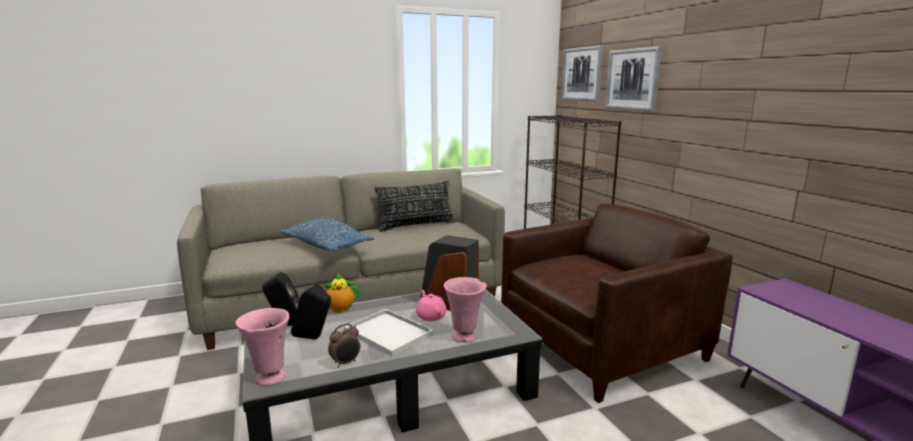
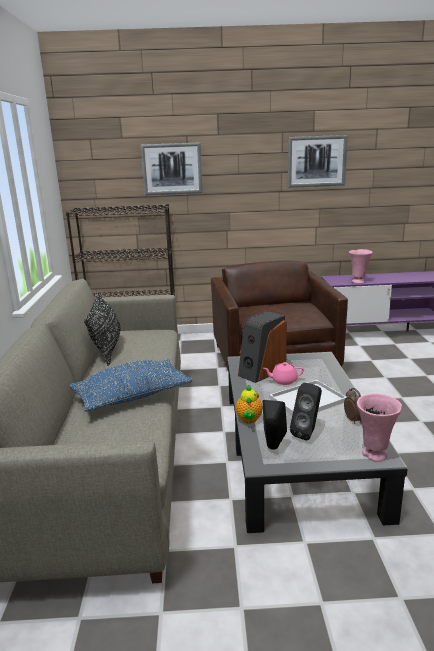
camera: 70 degrees left, 5 degrees up
(465, 337) = (325, 373): pink vase -> pink vase (358, 281)
(581, 74) = (101, 166): picture -> picture (316, 161)

